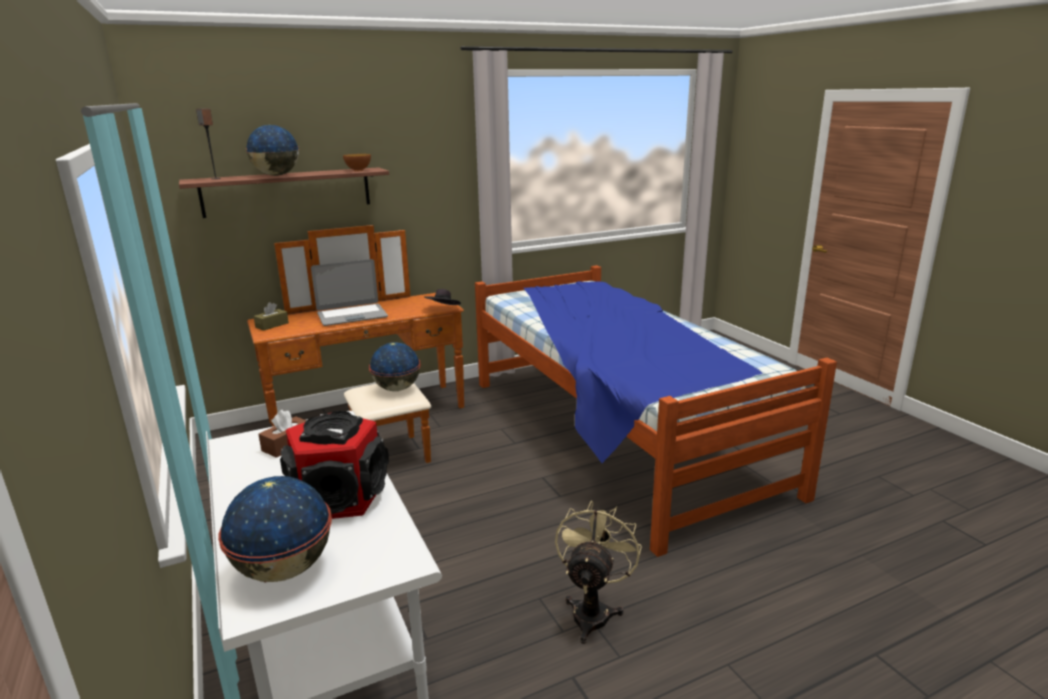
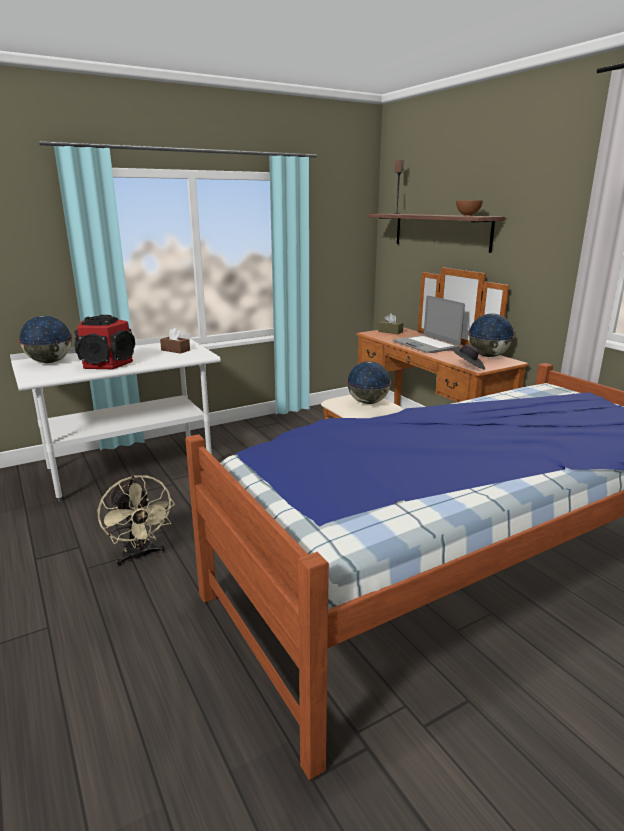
camera: 85 degrees right, 0 degrees up
(276, 175) = (422, 214): globe -> globe (488, 356)
(593, 610) = (140, 556): beige fan -> beige fan turned 45 degrees clockwise

